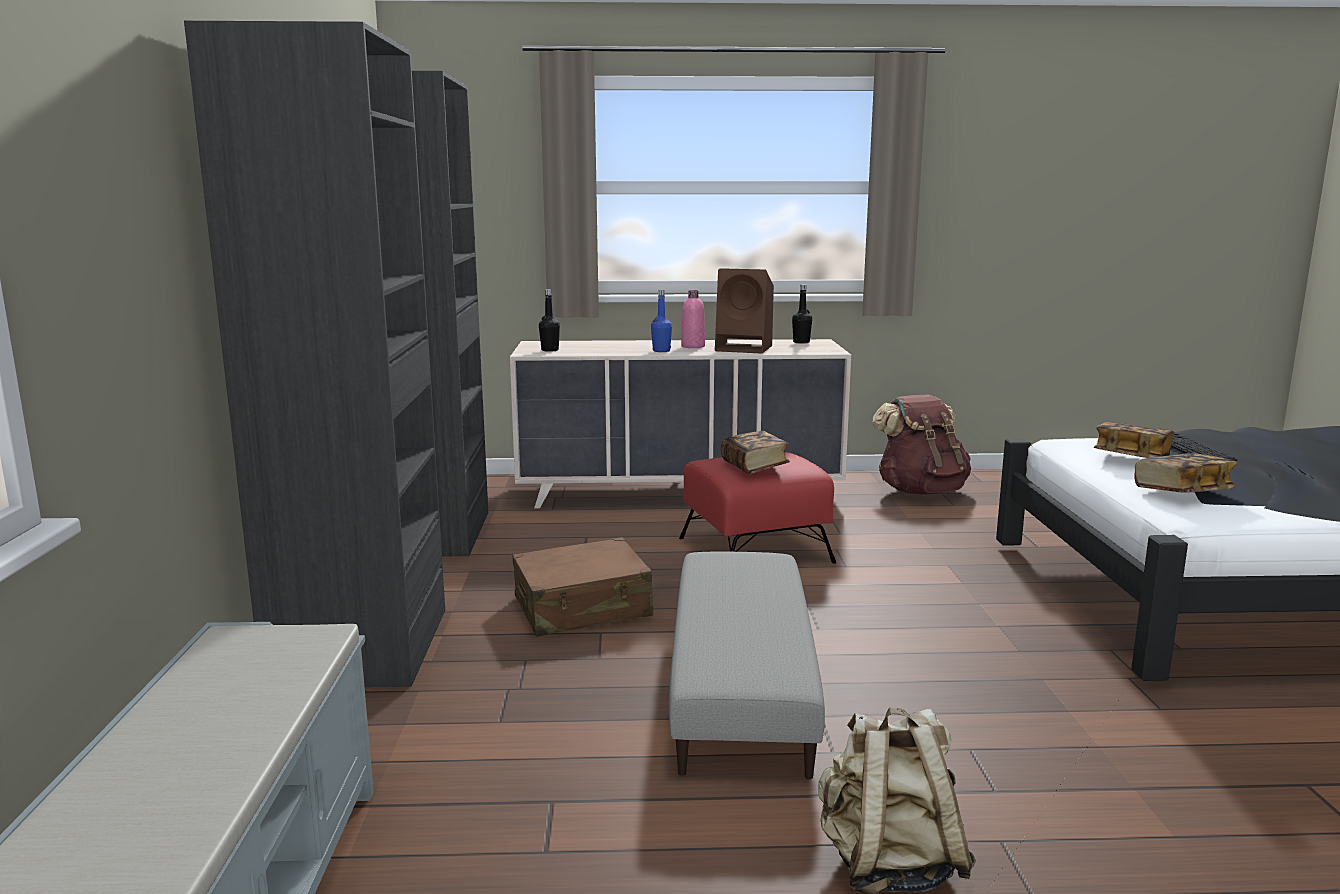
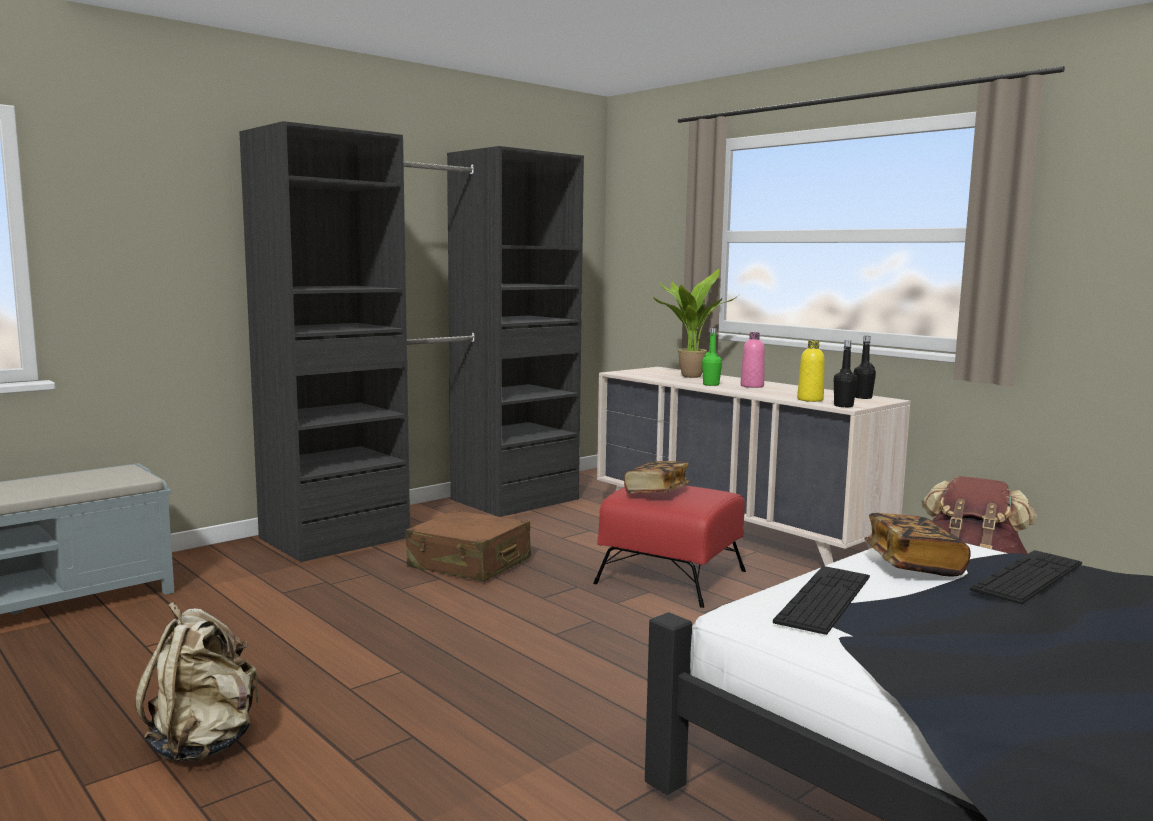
camera: 50 degrees right, 5 degrees down
(550, 350) = (641, 373): black bottle -> black bottle (843, 406)
(602, 346) = (689, 376): none -> potted plant
(661, 351) = (711, 384): blue bottle -> green bottle
(742, 684) = (419, 635): grey ottoman -> none
(745, 348) = (785, 393): brown speaker -> none
(786, 350) = (810, 399): none -> yellow bottle
(1182, 492) = (824, 598): book -> keyboard

